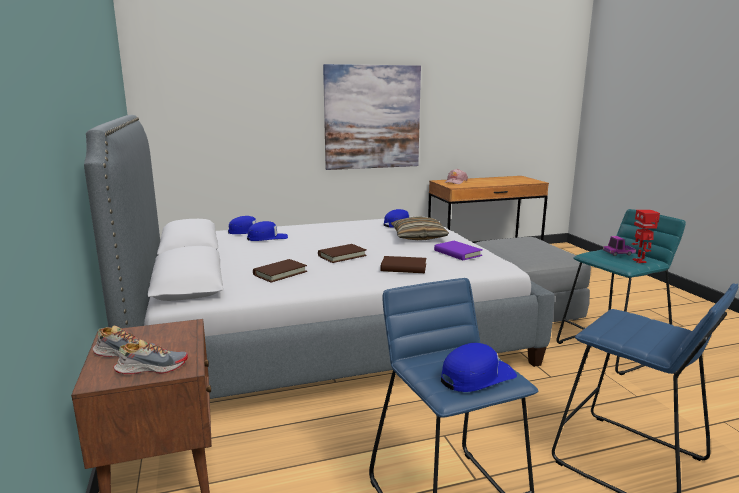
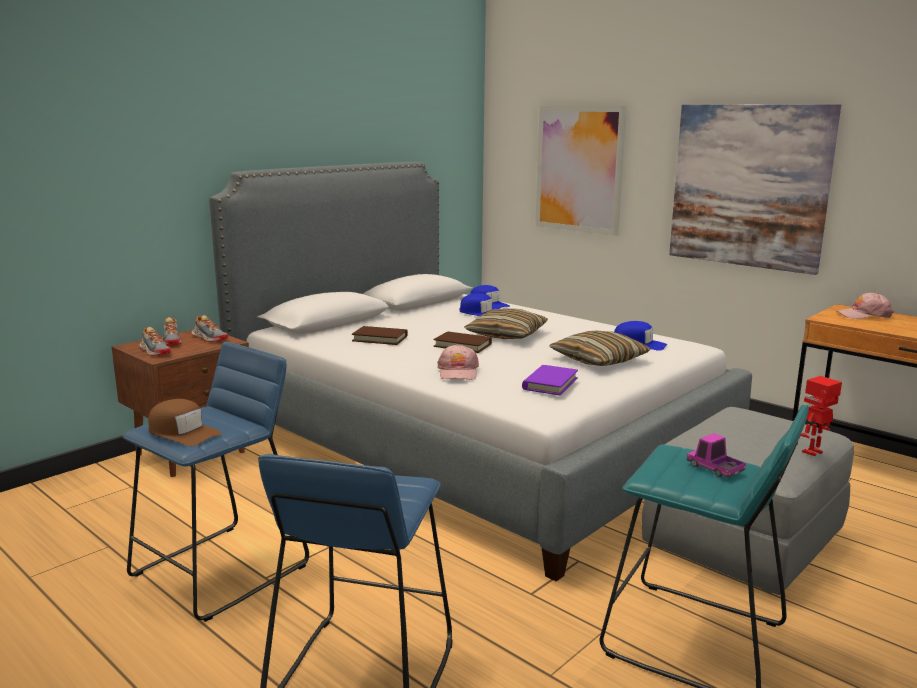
camera: 60 degrees right, 0 degrees up
(152, 333) = (209, 338): none -> shoe
(239, 115) = (579, 169): none -> picture
(333, 242) = (507, 334): none -> pillow
(403, 268) = (458, 372): brown book -> pink cap
(477, 376) = (183, 433): blue cap -> brown cap
(640, 261) = (694, 486): toy robot -> toy robot (813, 452)

